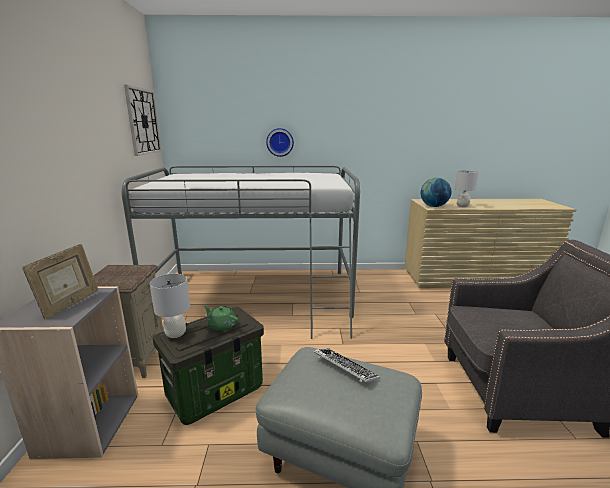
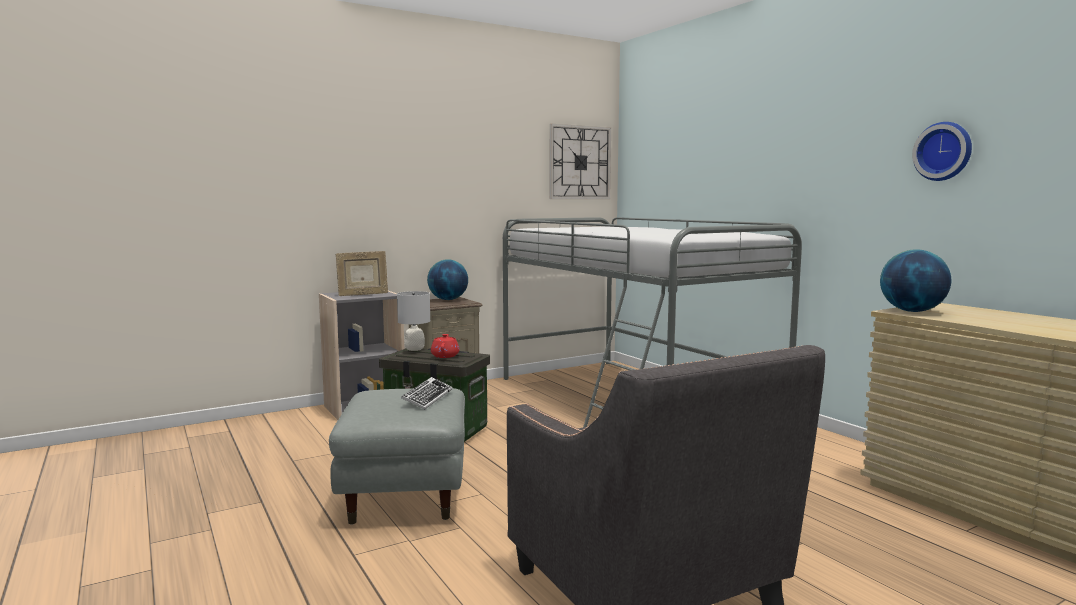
camera: 60 degrees right, 10 degrees down
(113, 272) = (448, 299): none -> globe
(221, 325) = (445, 355): green teapot -> red teapot
(280, 142) = (730, 186): wall clock -> wall clock (944, 151)
(462, 206) = (976, 320): grey table lamp -> none

